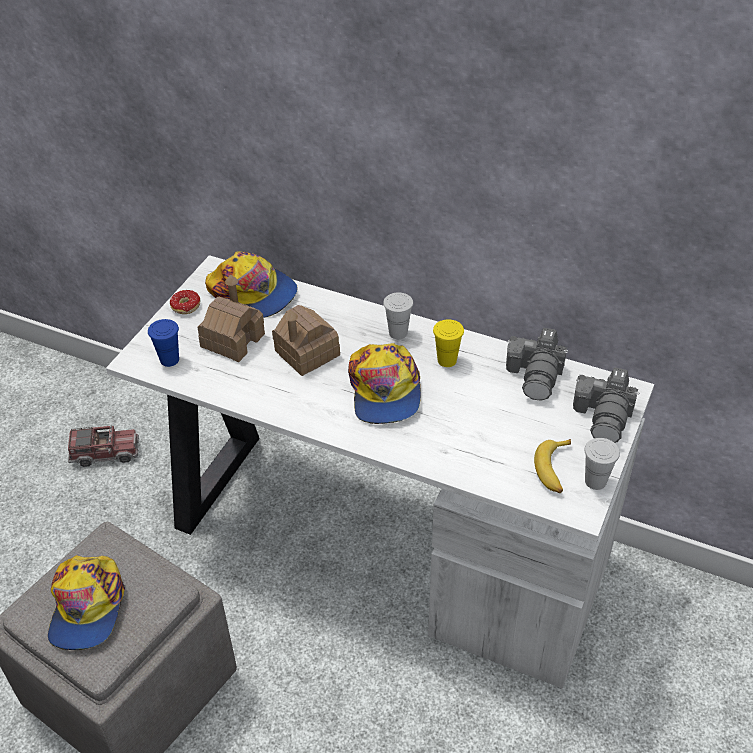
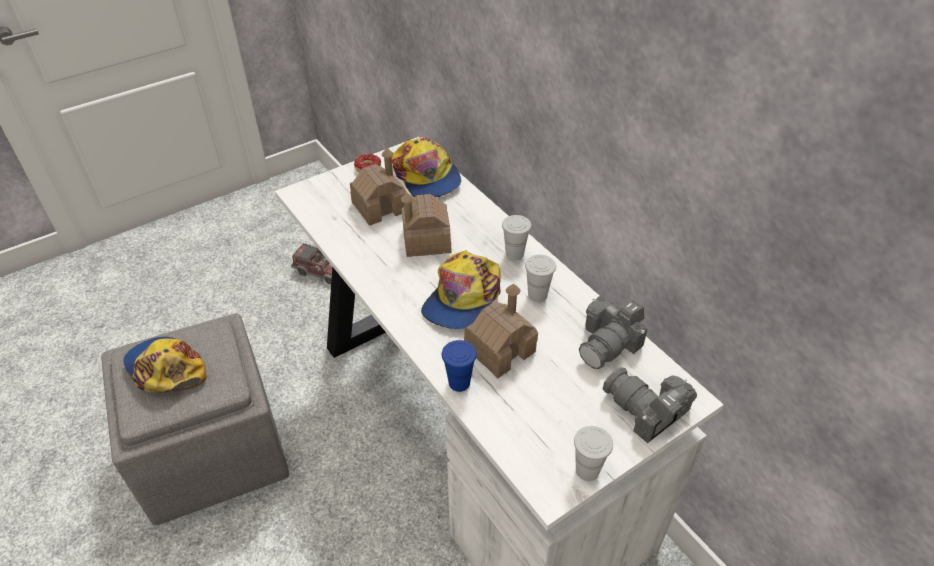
camera: 30 degrees right, 0 degrees up
(87, 607) = (165, 369): cap -> cap turned 105 degrees clockwise
(169, 360) = (322, 203): blue cup -> blue cup (459, 383)
(447, 360) = (537, 295): yellow cup -> white cup
(453, 420) = (499, 350): none -> toy house
(554, 470) = (555, 439): banana -> none
(604, 416) = (646, 412): camera -> camera turned 90 degrees clockwise

